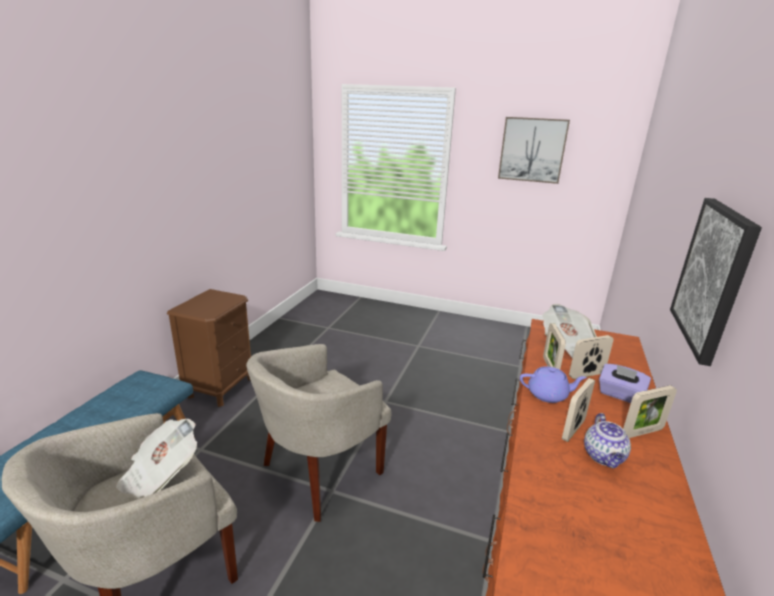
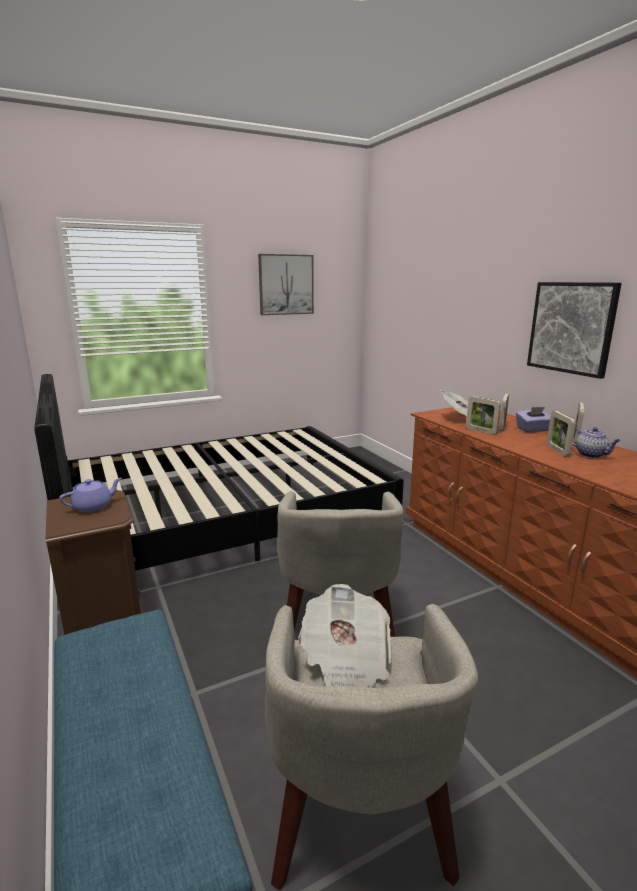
camera: 45 degrees left, 5 degrees down
(381, 349) = (224, 517): none -> black bed
(548, 395) = (513, 442): purple teapot -> purple teapot (93, 506)

